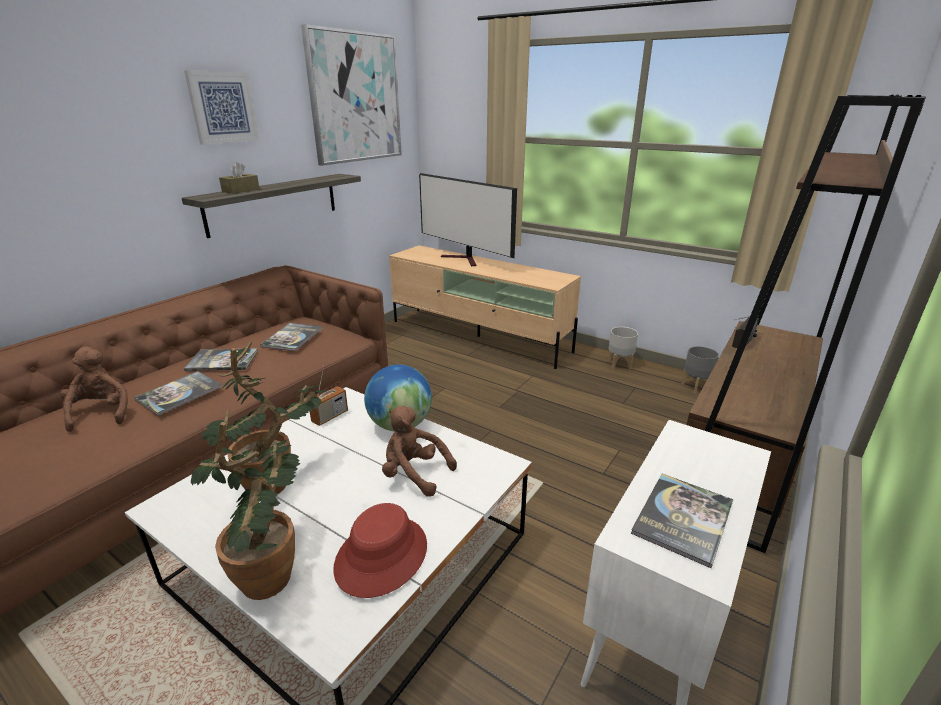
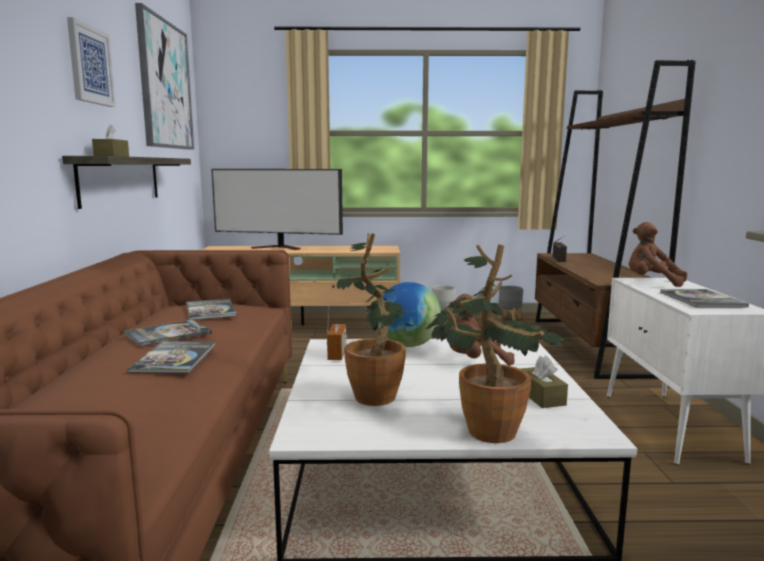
camera: 35 degrees left, 15 degrees down
(101, 413) = (101, 390): brown plush toy -> brown plush toy (652, 282)
(381, 555) = (541, 396): red hat -> brown tissue box

